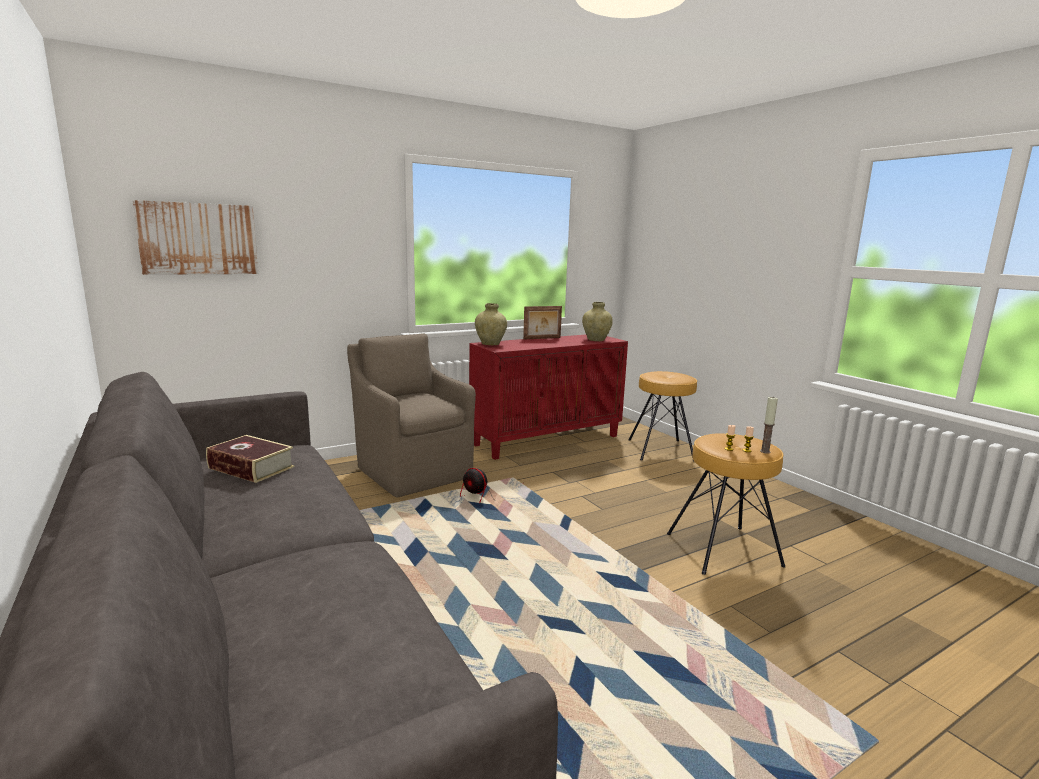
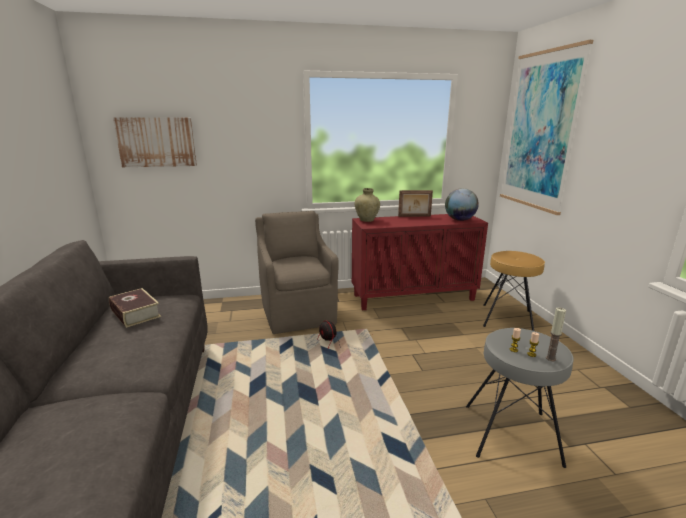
camera: 20 degrees right, 5 degrees up
(596, 340) = (459, 220): beige vase -> globe
(672, 238) = (540, 131): none -> picture
(723, 550) = (511, 434): brown stool -> grey stool

